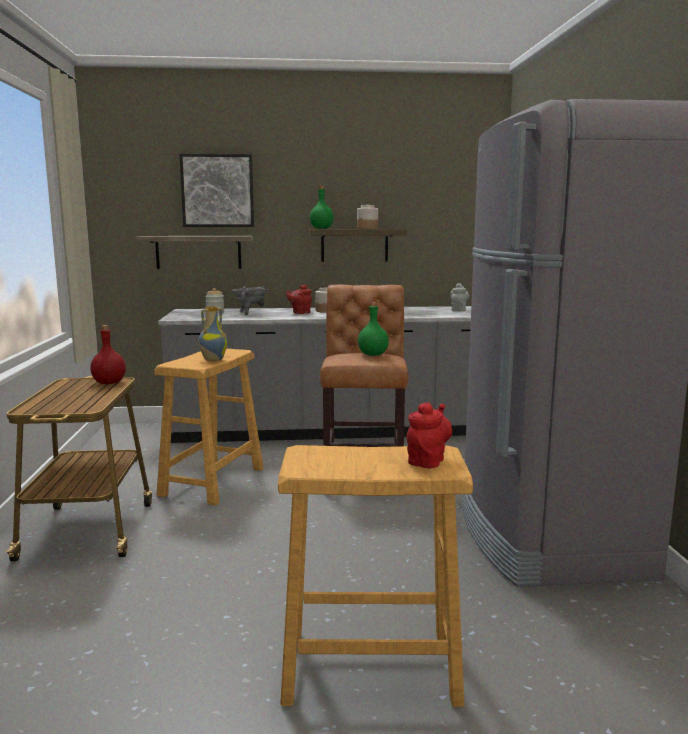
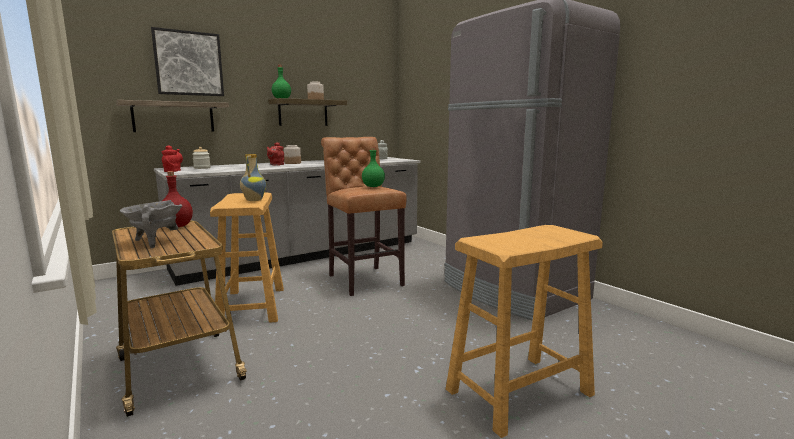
camera: 30 degrees left, 0 degrees up
(250, 313) = (234, 167): grey cooking pot -> grey cooking pot (155, 242)
(427, 460) = (558, 233): red teapot -> red teapot (173, 171)

